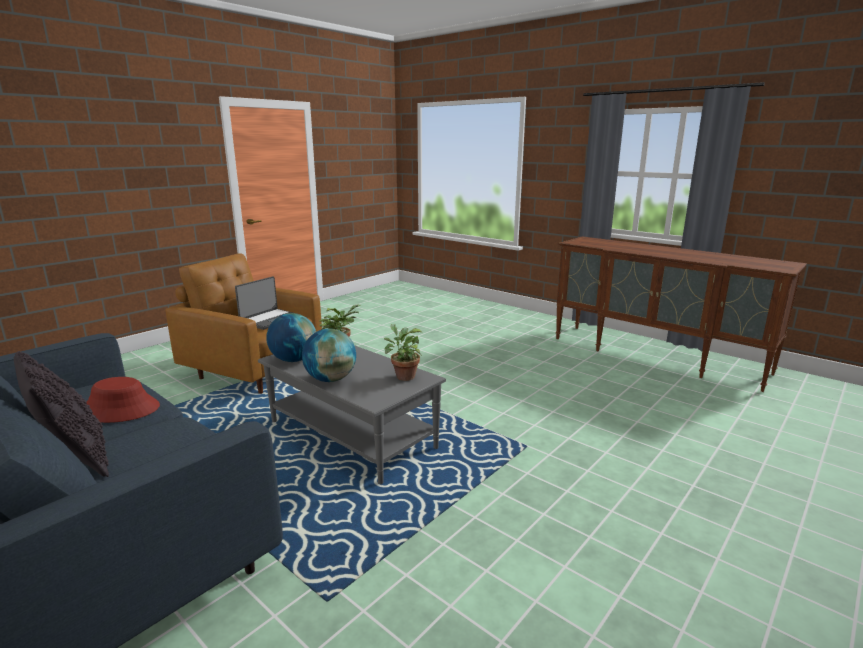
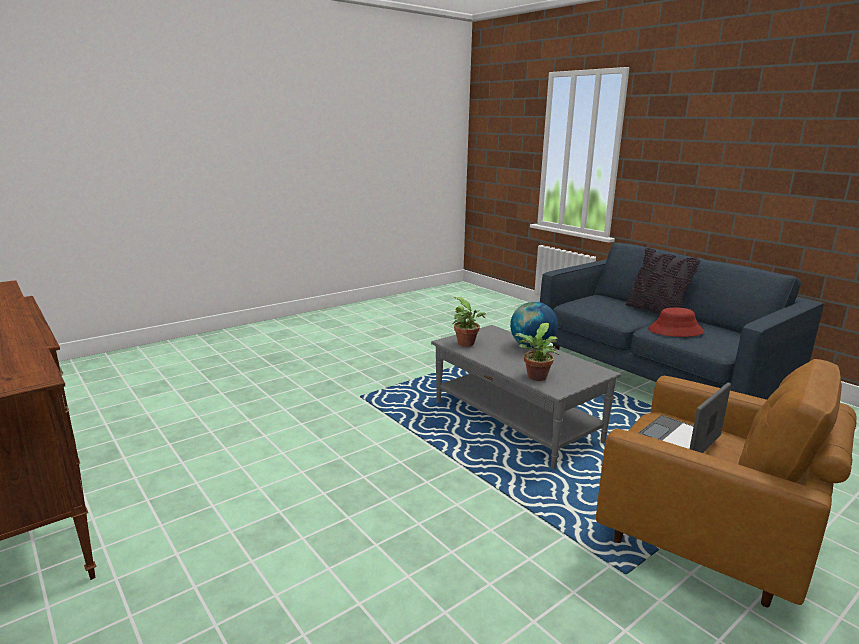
camera: 170 degrees left, 0 degrees up
(293, 360) = (579, 368): globe -> none

